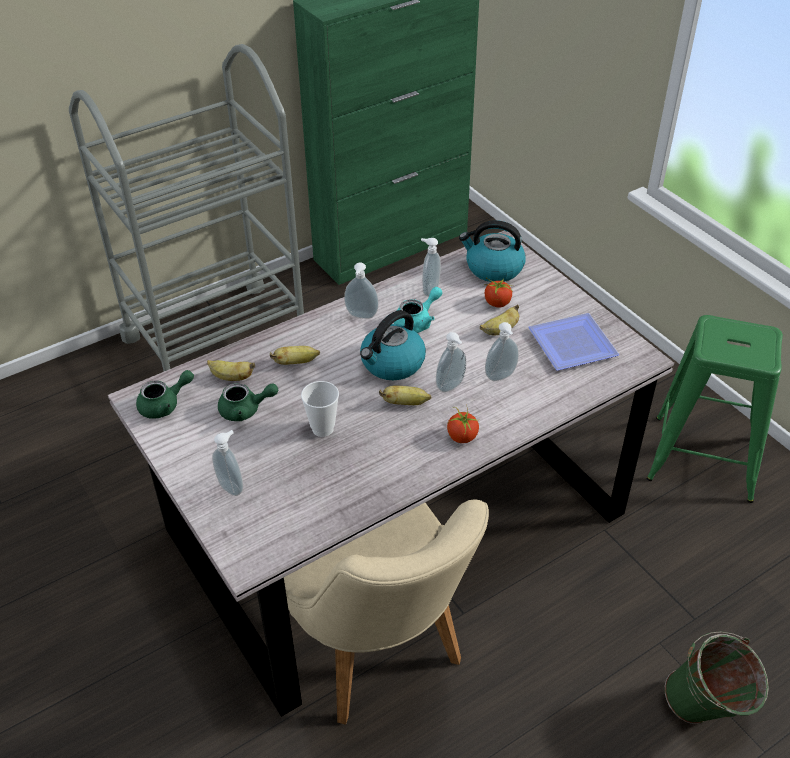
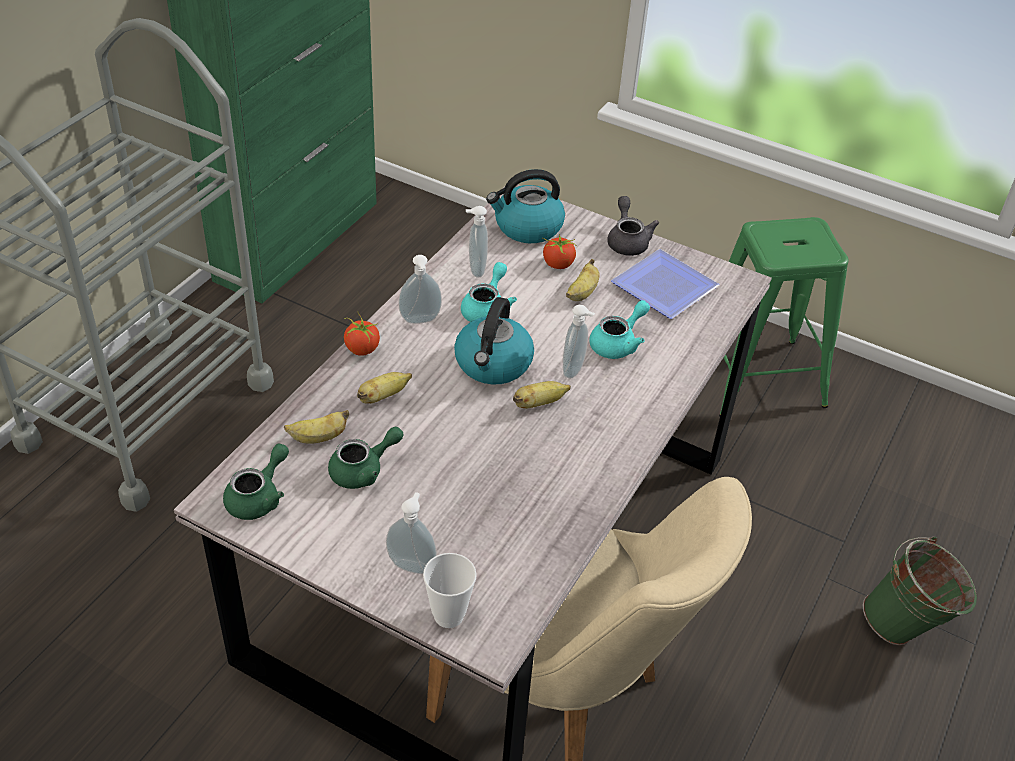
camera: 30 degrees left, 0 degrees up
(322, 429) = (468, 462): cup -> cup (448, 615)
(462, 437) = (623, 420): tomato -> tomato (362, 349)
(501, 377) = (618, 343): soap dispenser -> turquoise teapot
(568, 300) = (627, 241): none -> grey teapot

